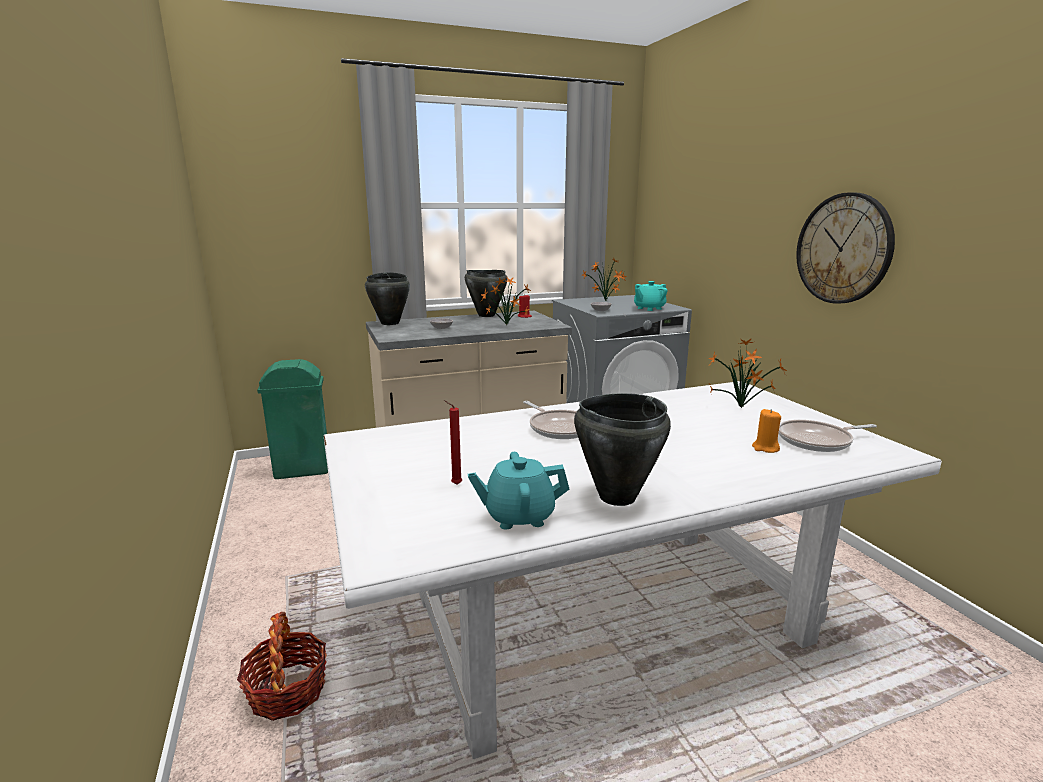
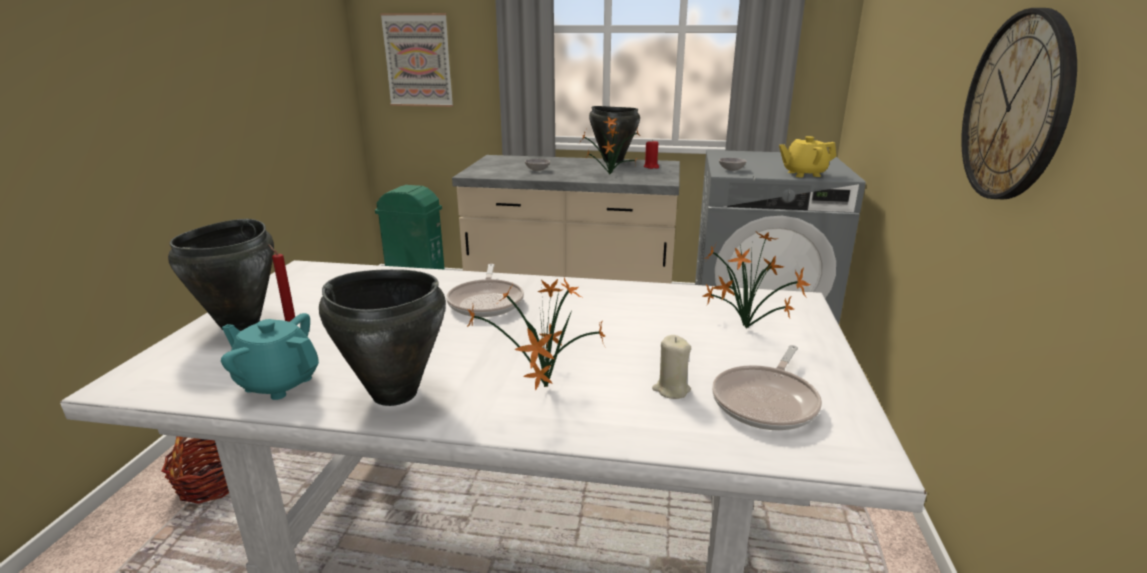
camera: 30 degrees right, 5 degrees up
(277, 236) = (418, 60): none -> picture
(390, 323) = (503, 159): black cooking pot -> black cooking pot (241, 323)
(605, 301) = (767, 158): potted plant -> potted plant (544, 389)
(649, 308) = (803, 174): turquoise teapot -> yellow teapot
(765, 448) = (671, 390): orange candle -> beige candle
(817, 441) = (767, 401): frying pan -> frying pan turned 75 degrees counterclockwise

